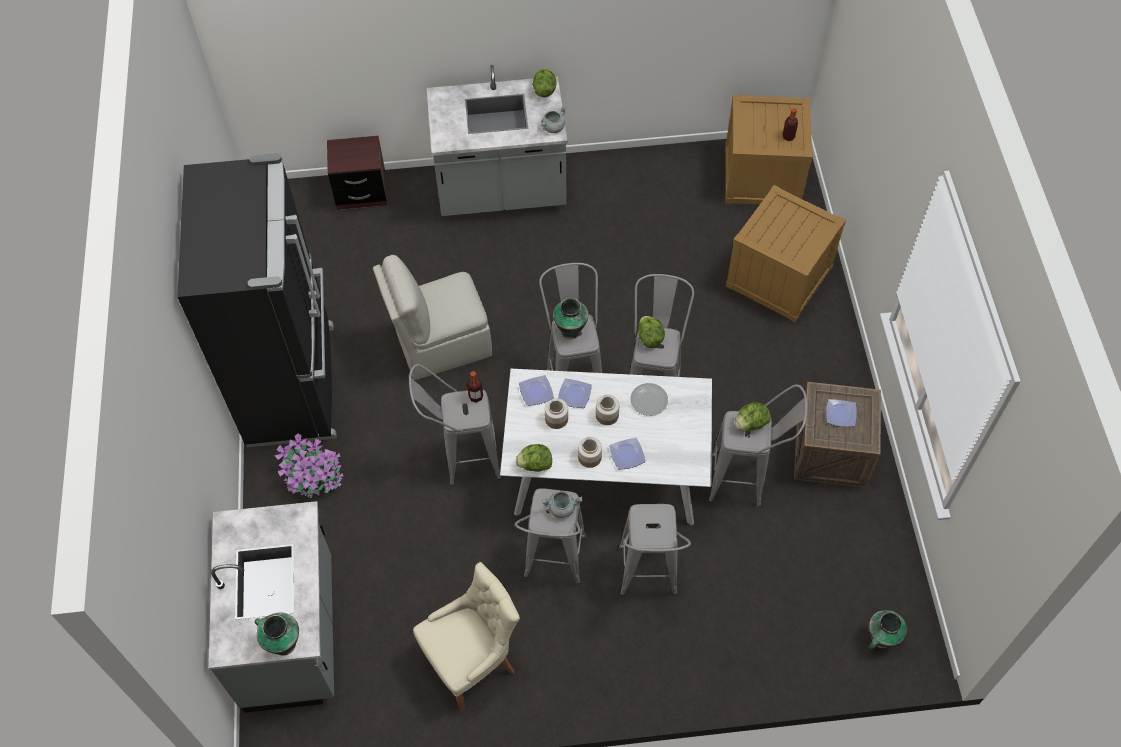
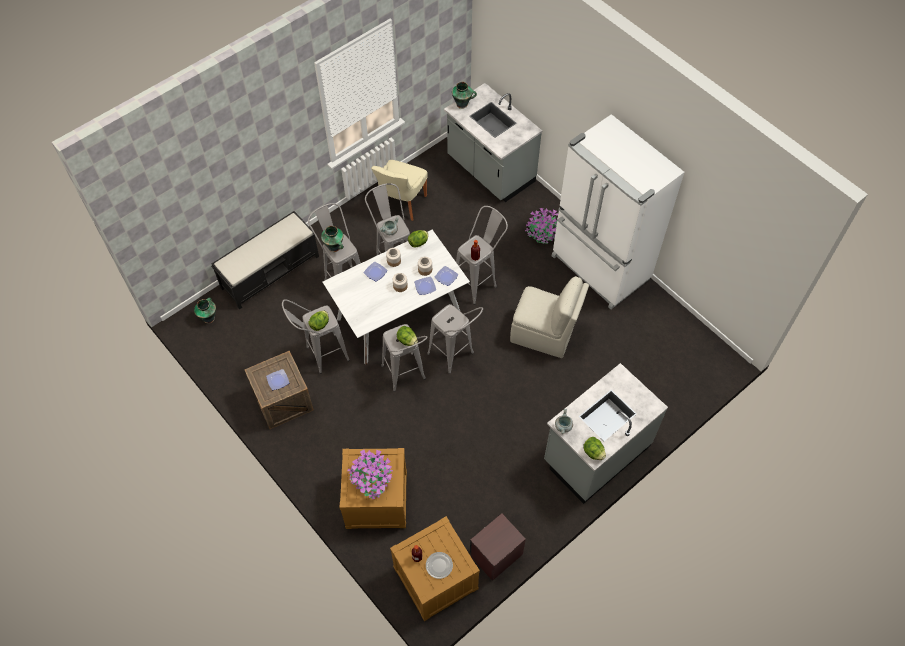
camera: 145 degrees right, 0 degrees up
(294, 384) = (599, 269): black fridge -> white fridge
(361, 192) = (678, 398): brown nightstand -> brown nightstand (496, 555)
(440, 344) = (544, 334): beige chair -> beige chair turned 75 degrees clockwise
(570, 330) = (454, 320): vase -> vase (334, 247)
(649, 400) = (383, 306): plate -> plate (439, 566)
(747, 663) = (271, 271): none -> black bench
(792, 229) = (371, 480): none -> potted plant

